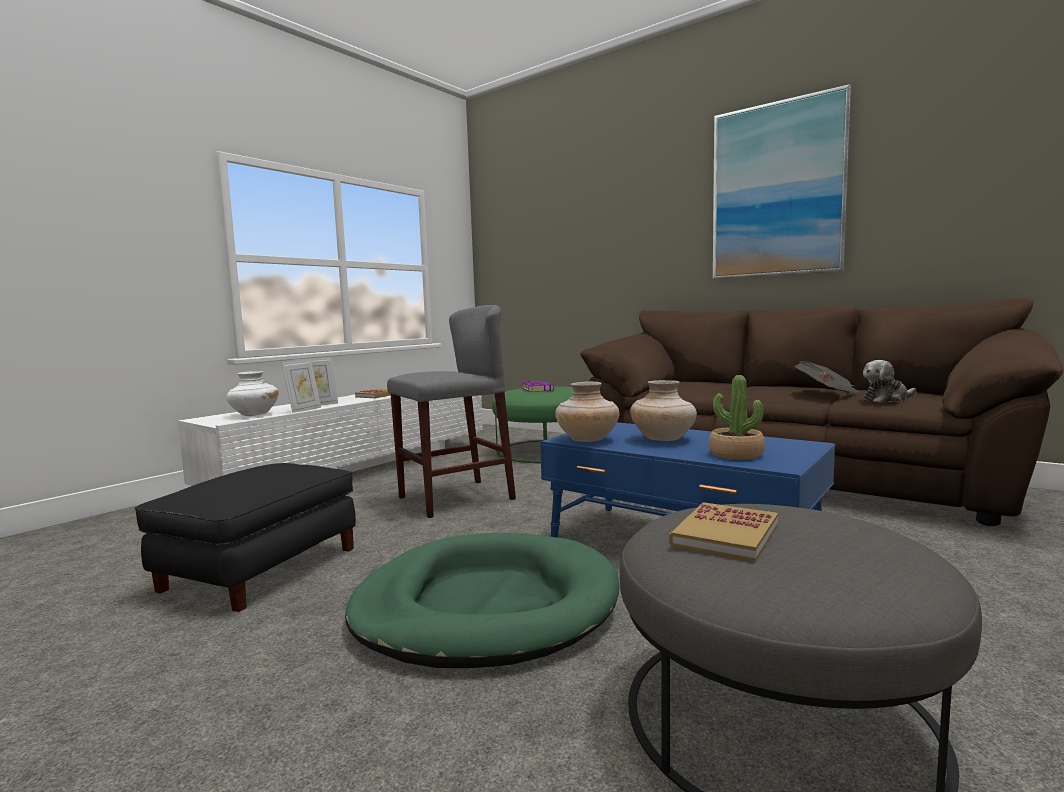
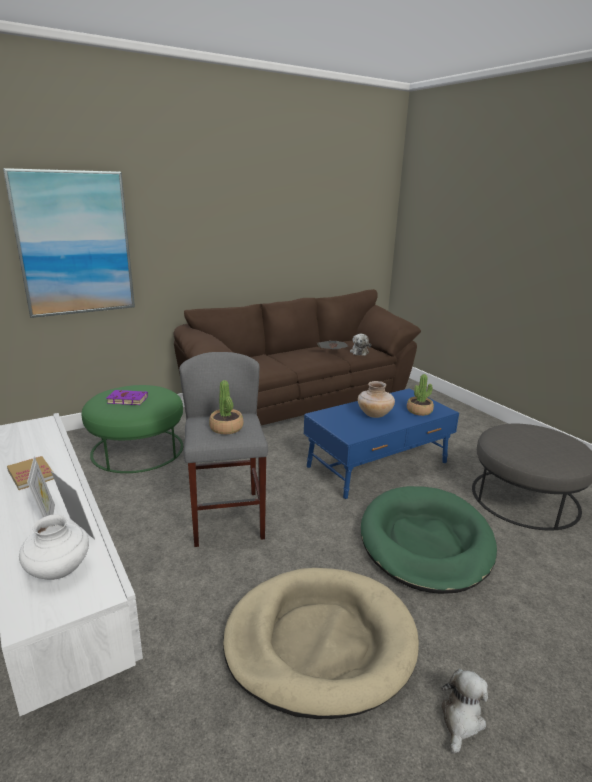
camera: 70 degrees left, 15 degrees up
(111, 665) = (461, 719): none -> plush toy
(261, 568) = (319, 642): black ottoman -> beige dog bed
(434, 373) = (226, 428): none -> potted plant
(587, 440) = (359, 432): beige vase -> none
(725, 535) = (535, 449): book -> none
(777, 190) = (258, 217): picture -> picture (74, 244)

